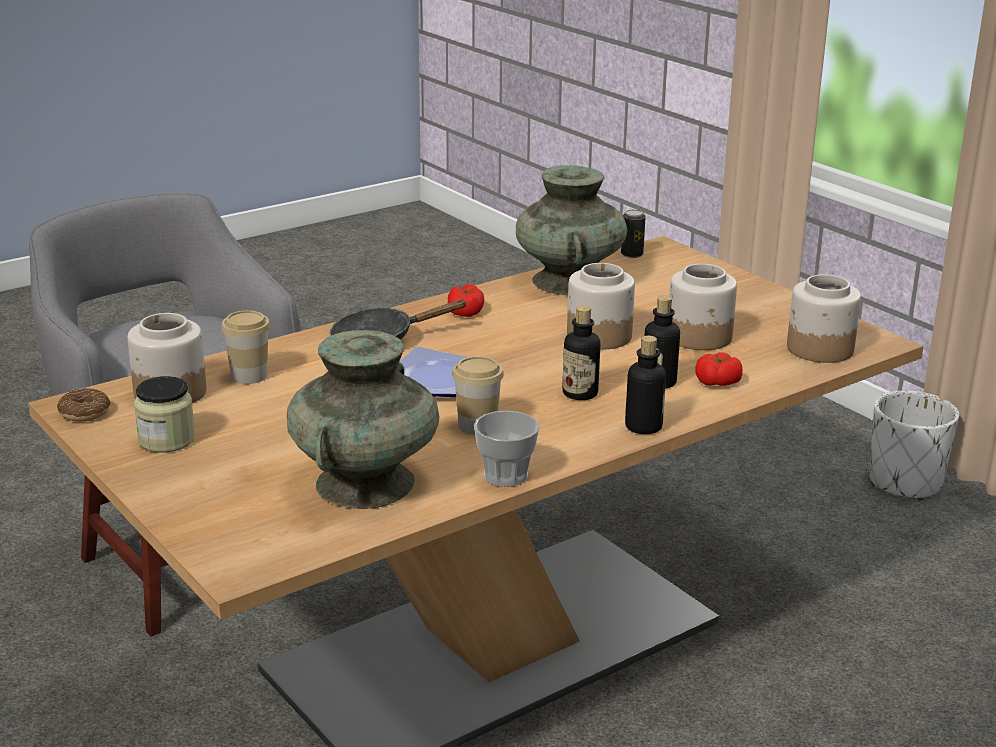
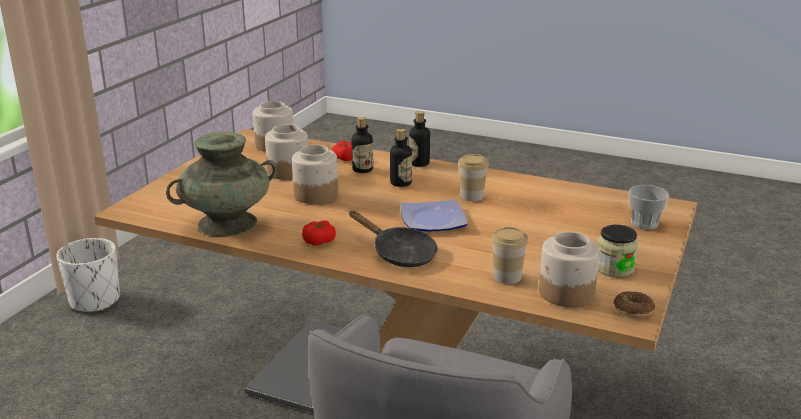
camera: 120 degrees left, 0 degrees up
(364, 484) = (567, 203): turquoise vase -> none
(505, 476) = (510, 178): cup -> cup (644, 223)
(632, 254) = (150, 216): can -> none

